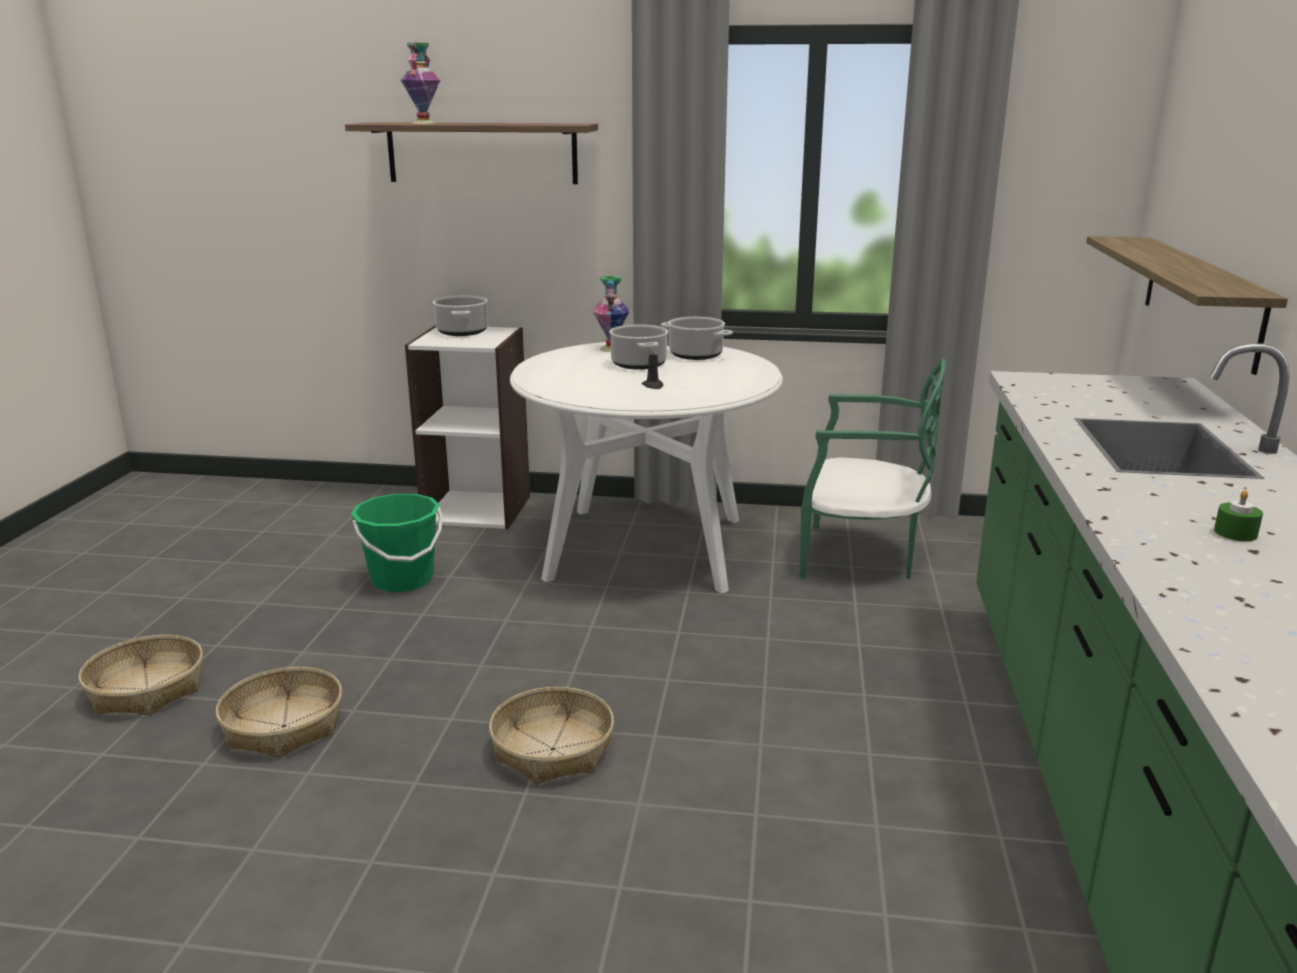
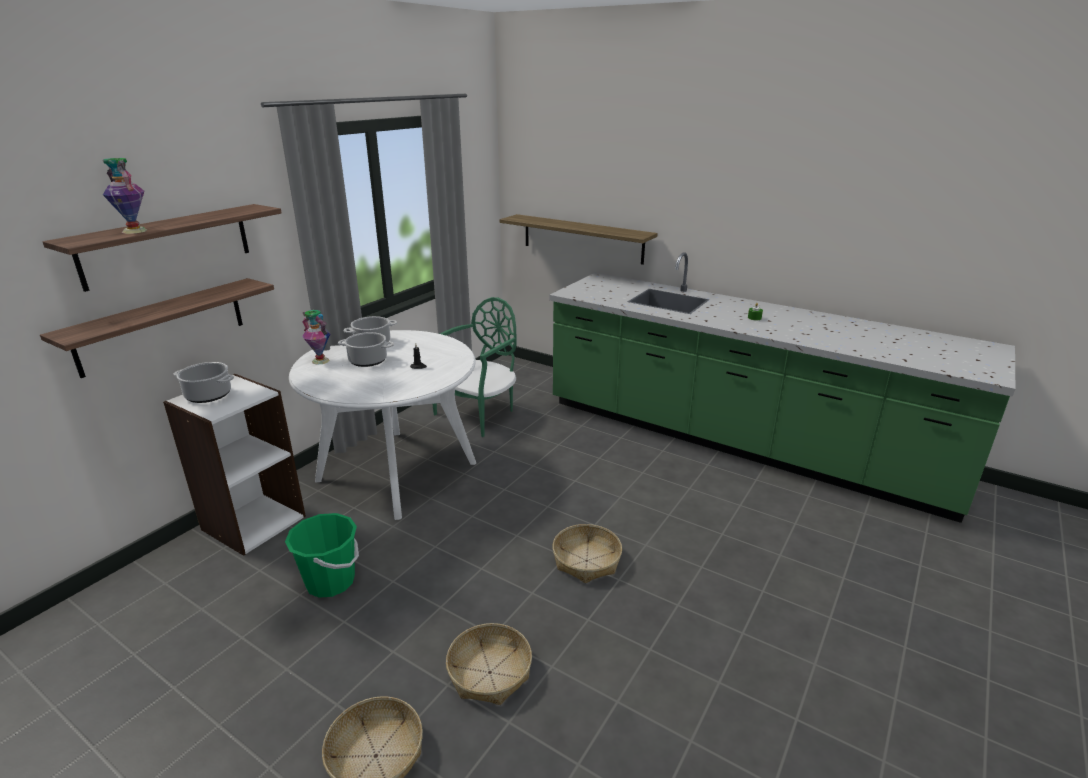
camera: 65 degrees left, 5 degrees up
(459, 242) = (162, 326): none -> shelf

